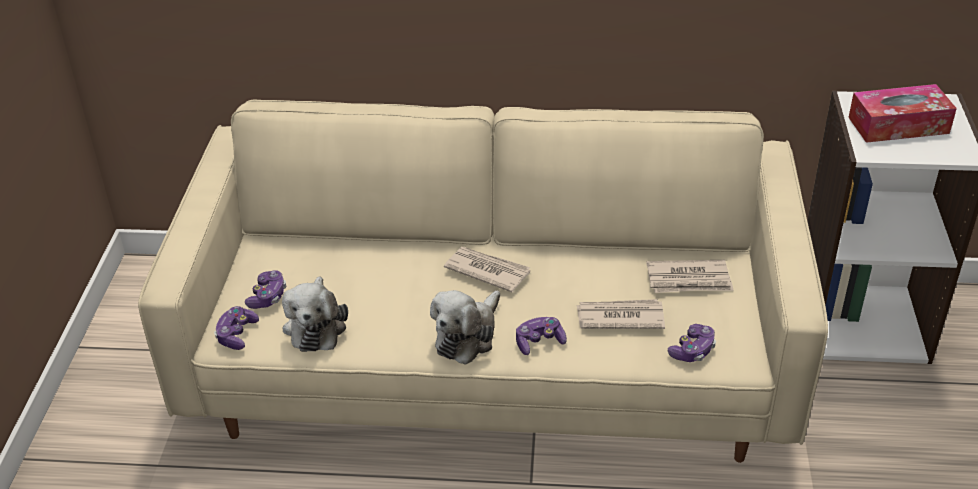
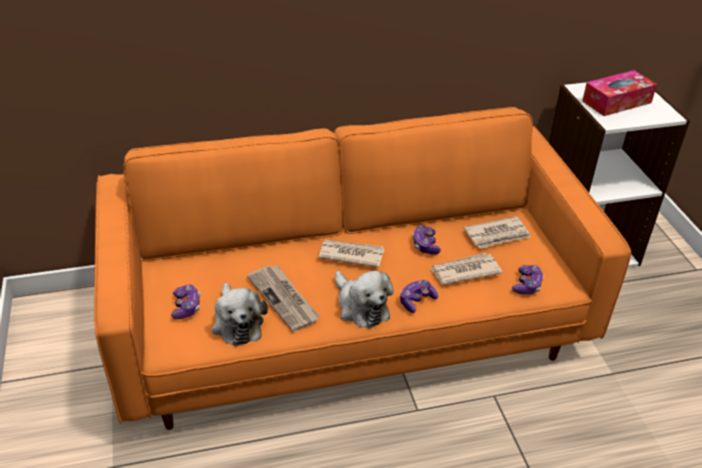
camera: 20 degrees left, 0 degrees up
(237, 334) = (174, 343): game controller -> game controller (425, 245)
(381, 309) = (284, 299): none -> newspaper
(467, 336) = (361, 307): plush toy -> plush toy turned 45 degrees counterclockwise
(492, 363) = (348, 325): beige sofa -> orange sofa

